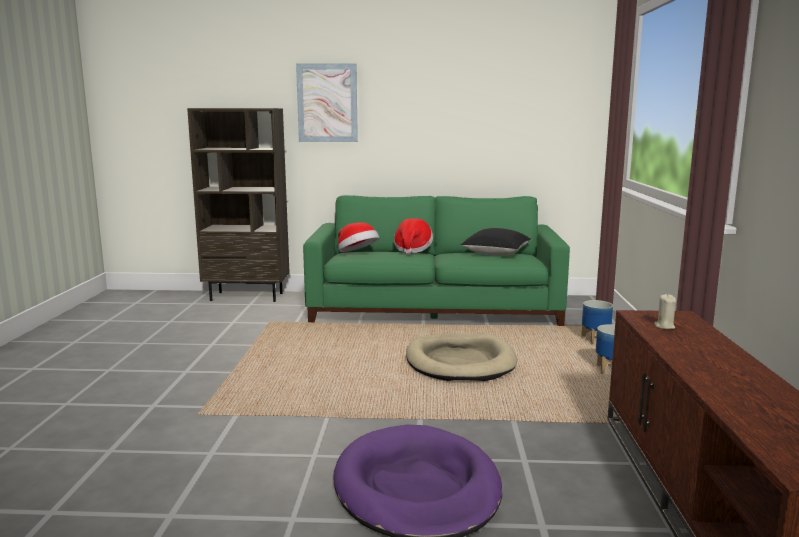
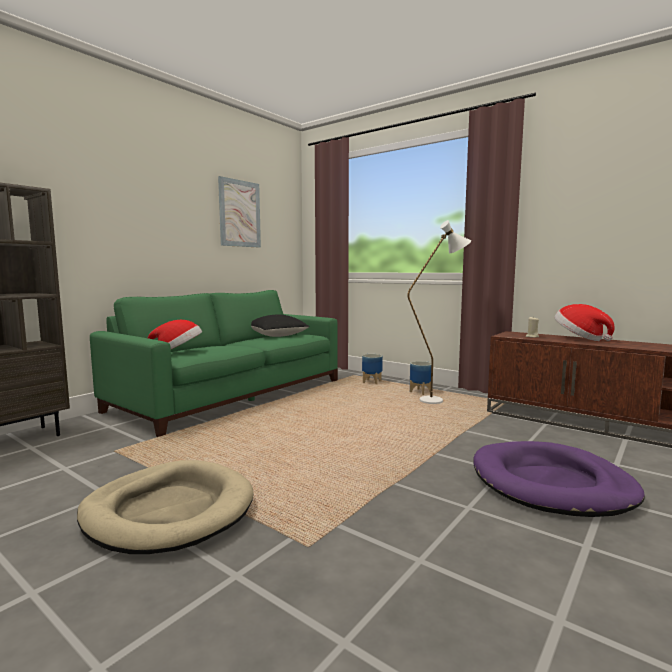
camera: 55 degrees left, 5 degrees down
(327, 103) = (86, 195): picture -> picture (239, 213)
(412, 250) = (214, 343): hat -> hat (579, 338)
(460, 362) = (351, 416): beige dog bed -> beige dog bed (169, 511)
(598, 386) = (439, 400): none -> white floor lamp

